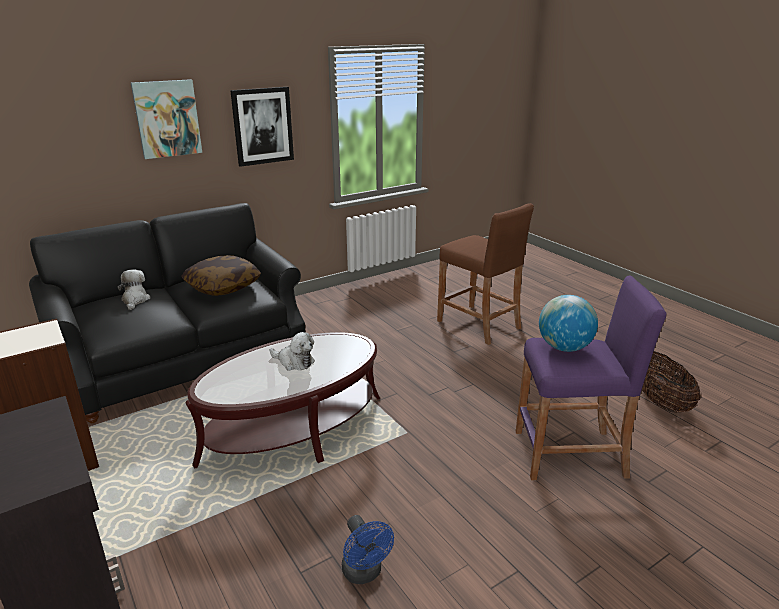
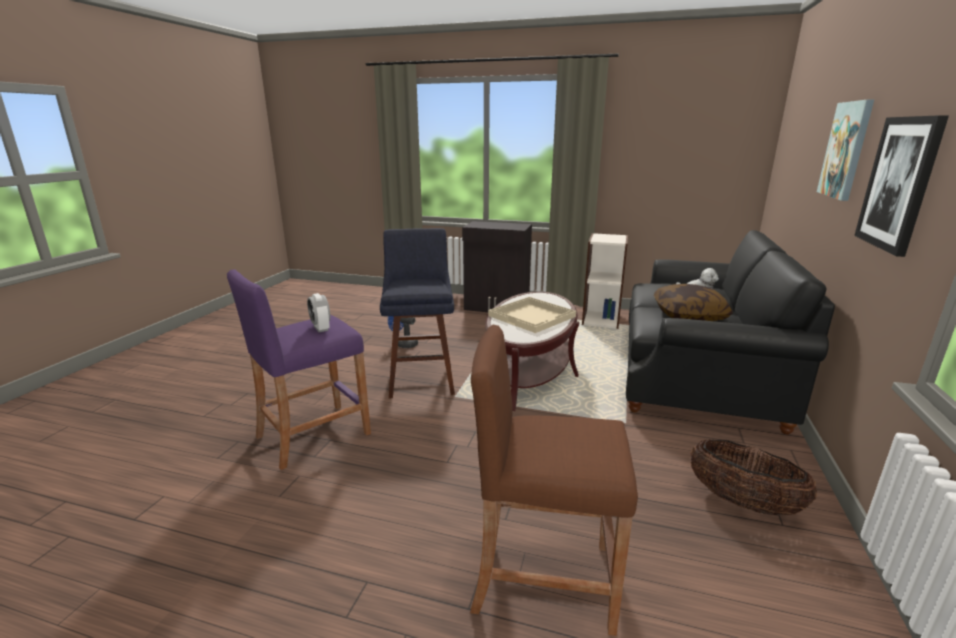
camera: 140 degrees right, 5 degrees down
(294, 362) = (532, 316): plush toy -> beige tray
(412, 477) = (421, 378): none -> blue stool
(564, 347) = (321, 328): globe -> alarm clock
(659, 401) = (202, 548): basket -> basket (742, 502)

